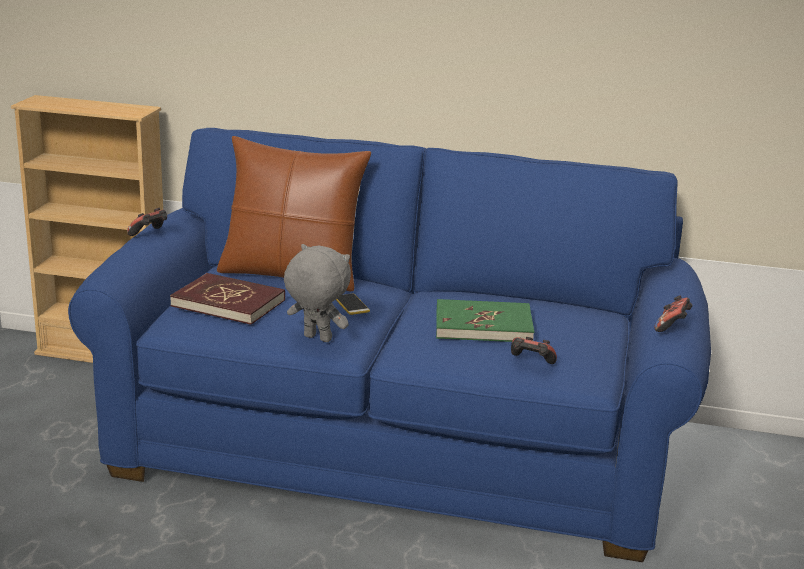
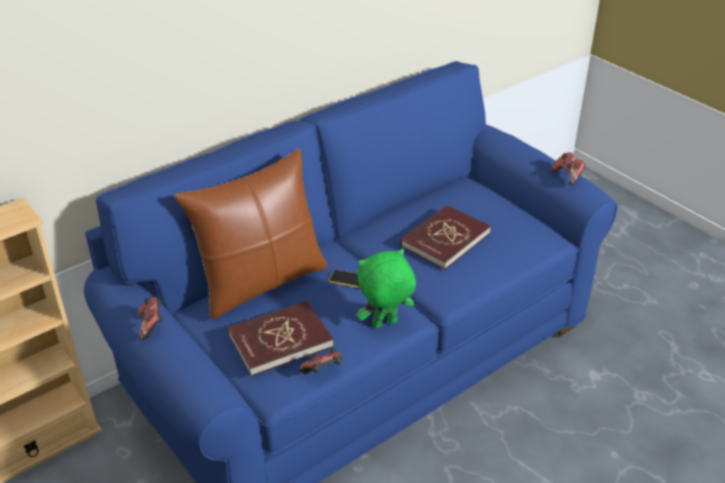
camera: 50 degrees left, 15 degrees up
(316, 339) = (385, 324): grey plush toy -> green plush toy
(483, 326) = (445, 239): green book -> red book
(531, 363) = (516, 249): game controller -> game controller (323, 372)

